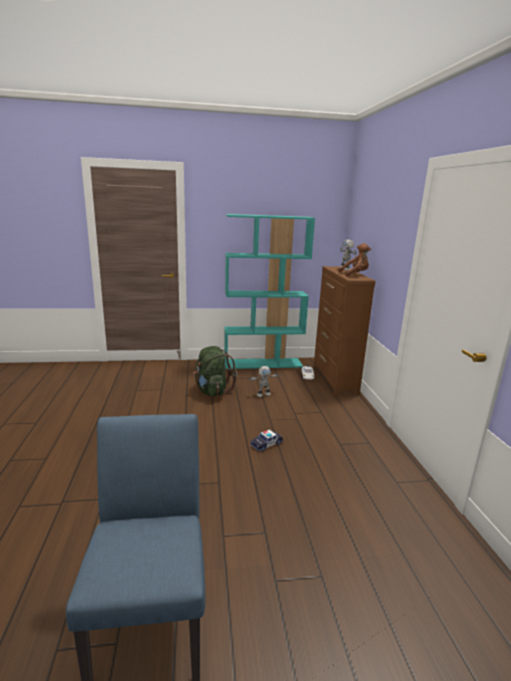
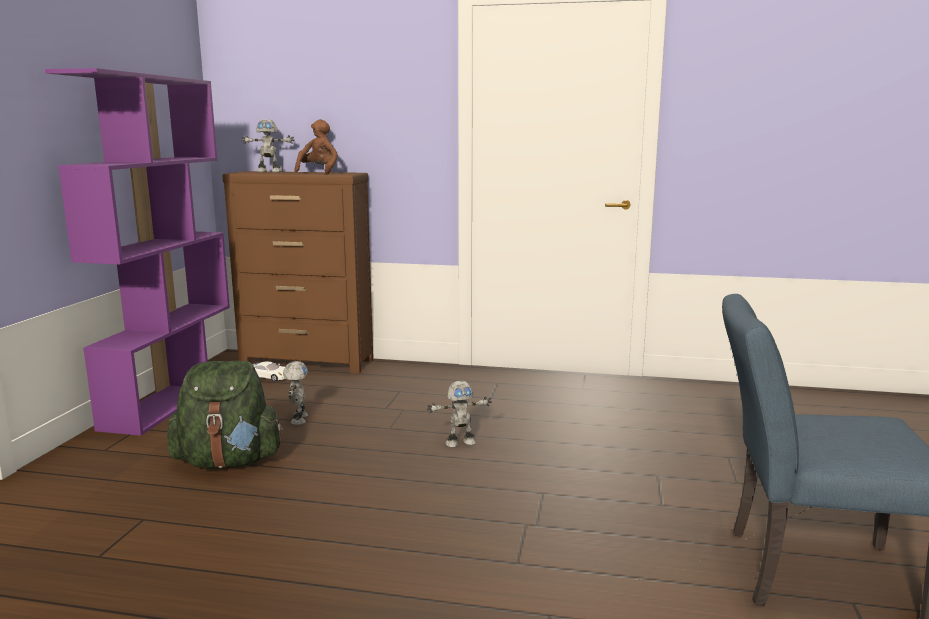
camera: 70 degrees left, 5 degrees down
(263, 363) = (171, 399): turquoise bookcase -> purple bookcase
(266, 444) = (460, 442): toy car -> toy robot

